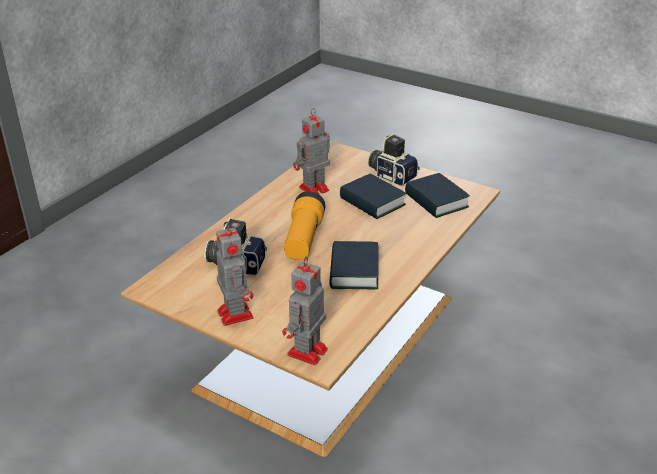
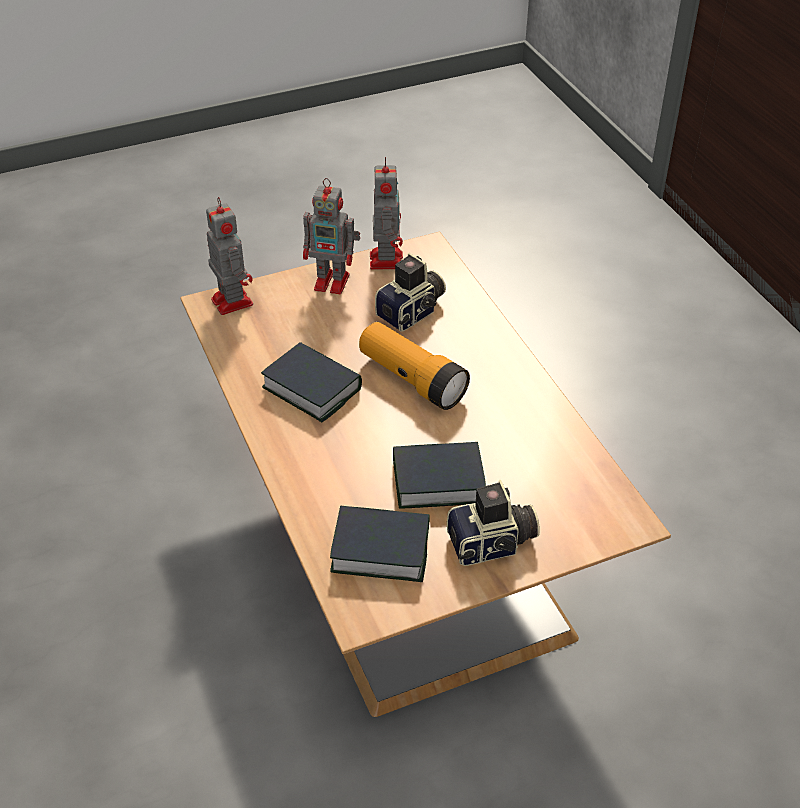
camera: 125 degrees right, 10 degrees up
(312, 189) = (522, 441): toy robot -> toy robot (386, 259)

